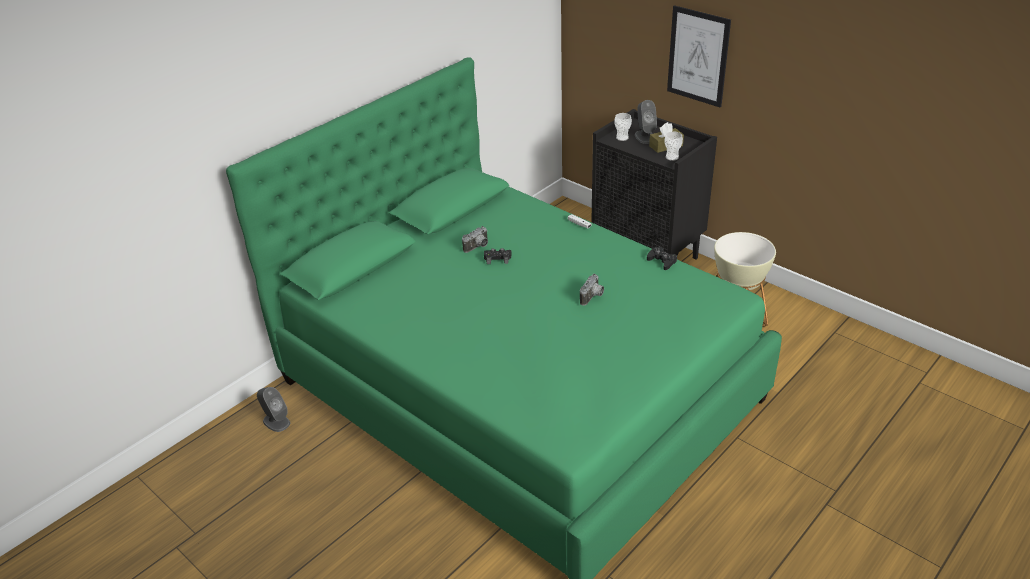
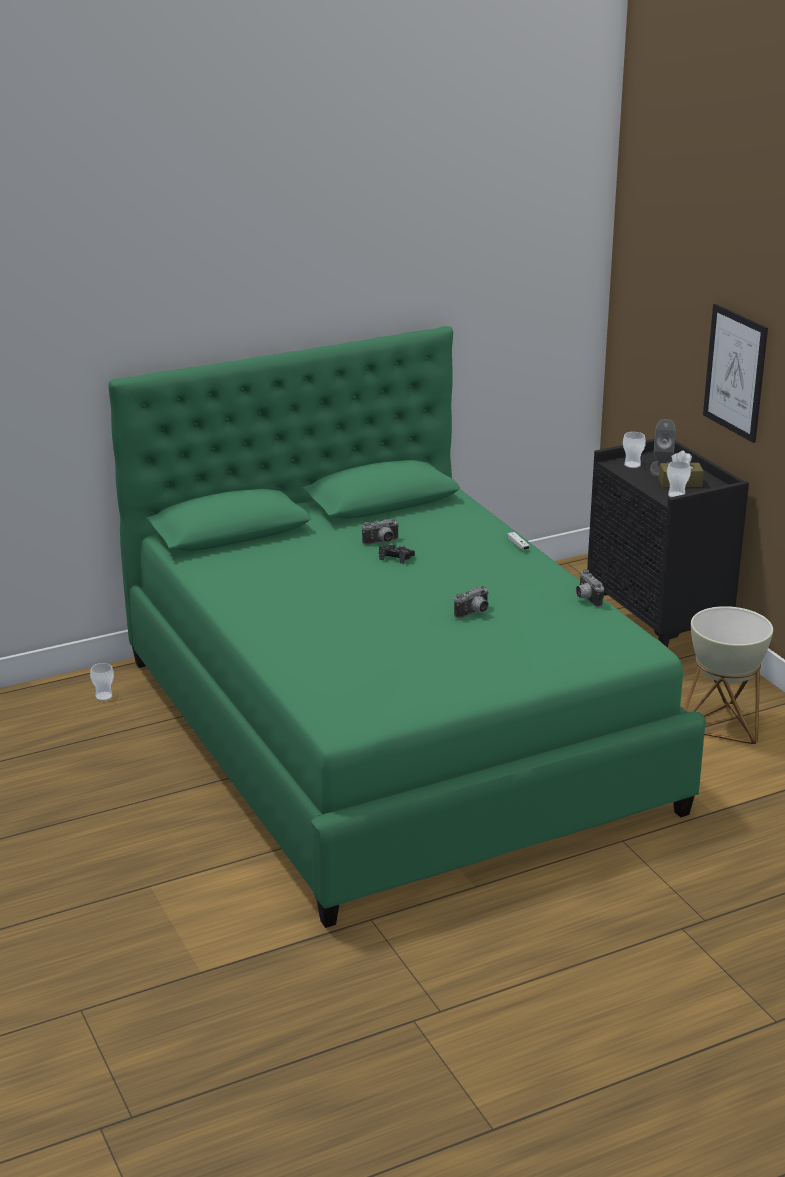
camera: 20 degrees right, 10 degrees down
(276, 421) = (104, 696): grey speaker -> cup
(662, 261) = (586, 599): black game controller -> camera

